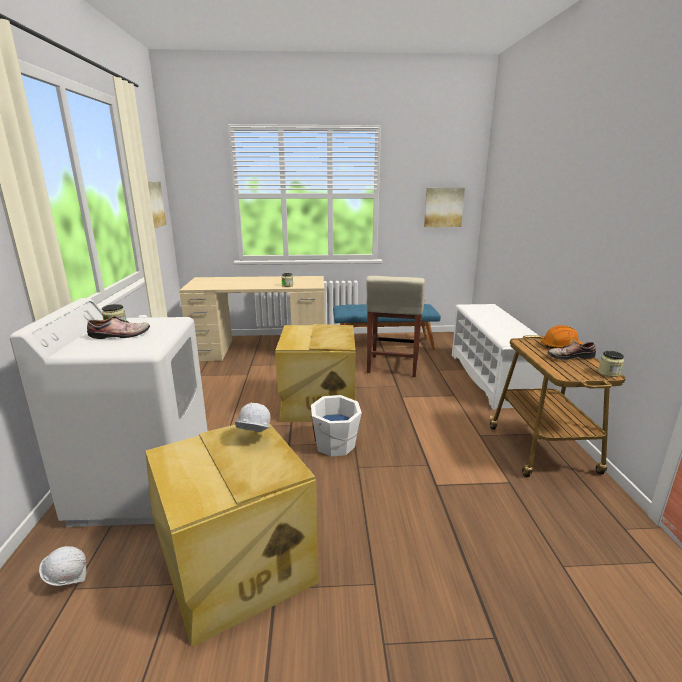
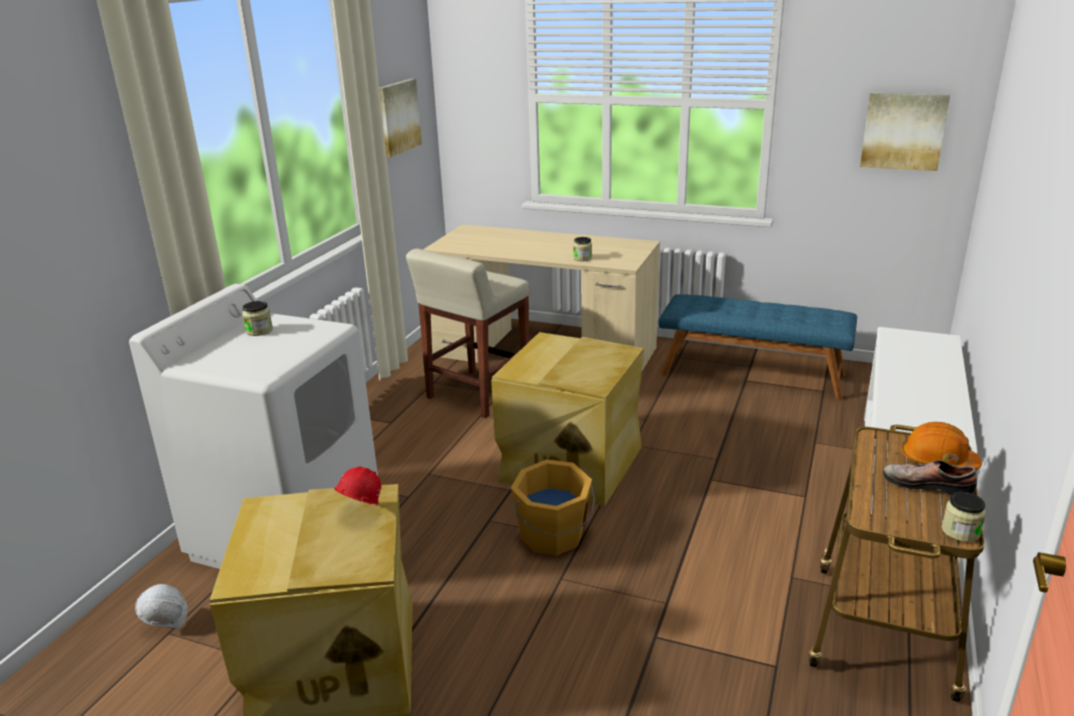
camera: 25 degrees right, 5 degrees up
(120, 335) = (253, 346): shoe -> none
(253, 439) = (360, 513): white hard hat -> red hard hat
(336, 445) = (553, 537): white bucket -> orange bucket
(392, 366) = (736, 421): beige stool -> beige stool (477, 394)

